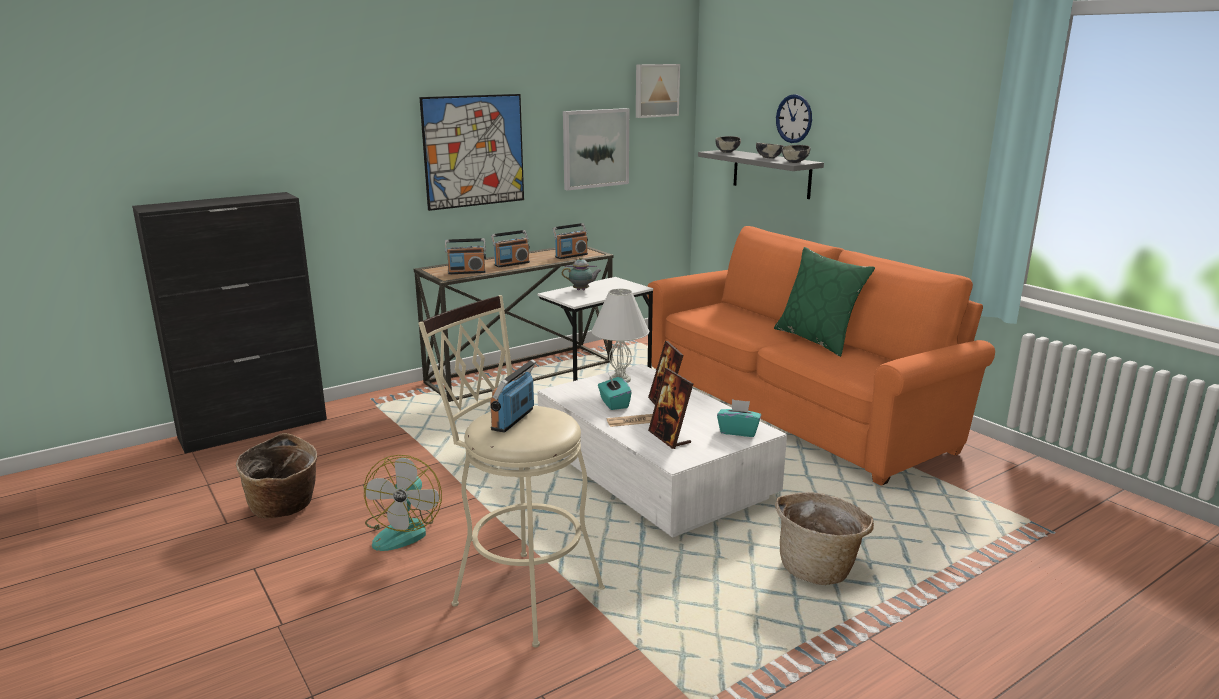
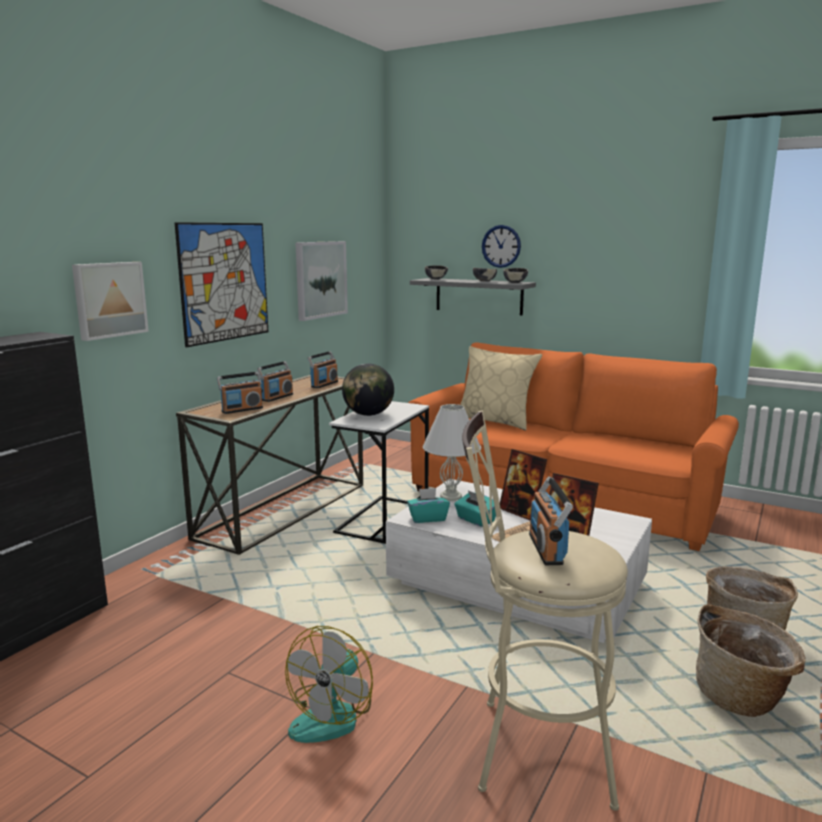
camera: 25 degrees left, 5 degrees down
(284, 508) = (153, 731): basket -> basket (741, 697)
(404, 530) = (333, 714): fan -> fan turned 45 degrees clockwise
(582, 290) = (368, 414): teapot -> globe
(656, 90) = (361, 225): picture -> picture (109, 299)
(738, 431) = (613, 524): turquoise tissue box -> turquoise tissue box (427, 518)
(744, 313) = (495, 421): none -> beige pillow
(817, 339) = (582, 434): green pillow -> none

